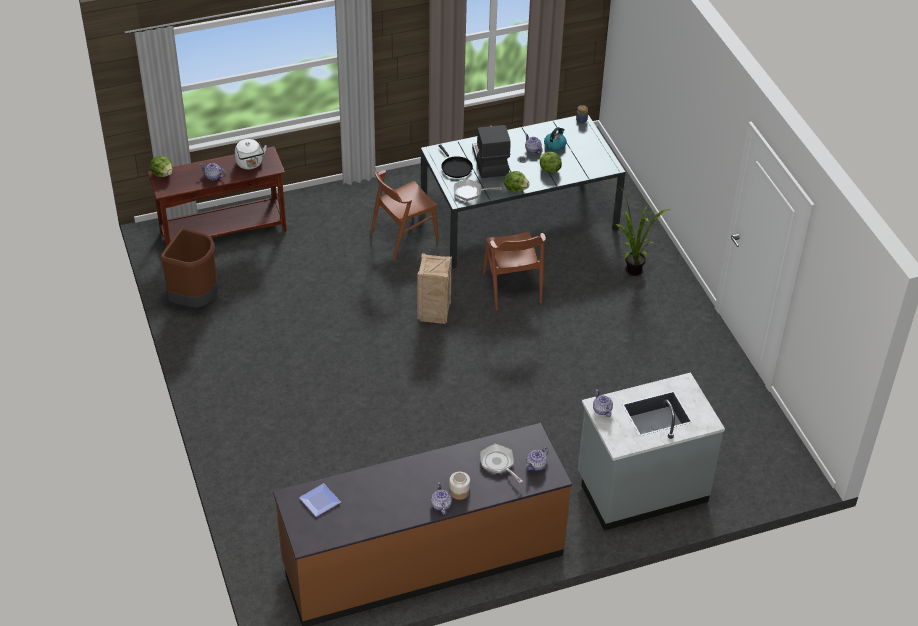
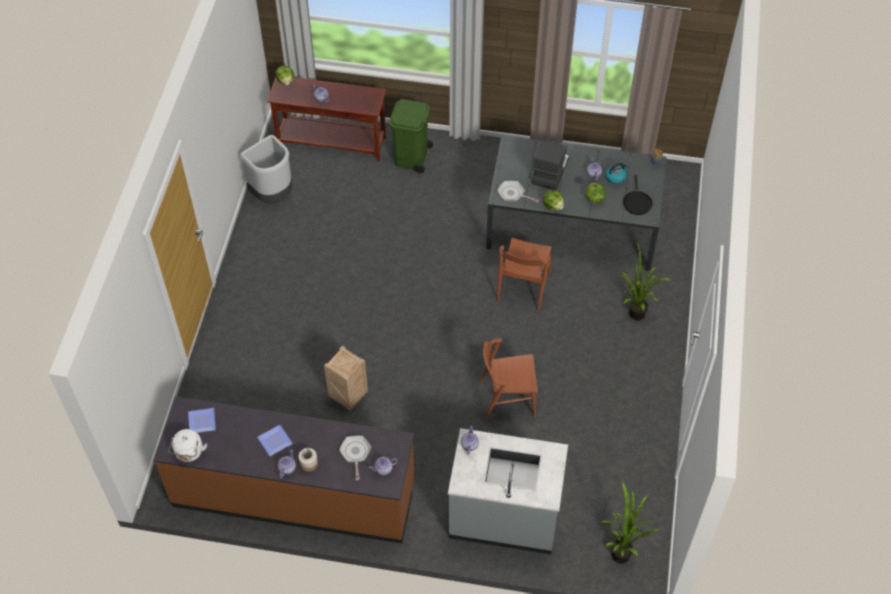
camera: 30 degrees right, 10 degrees up
(195, 301) = (273, 195): brown trash can -> grey trash can
(250, 164) = (356, 98): white kettle -> white kettle (189, 453)
(317, 217) = (411, 158): none -> green trash can
(403, 237) = (467, 204): brown chair -> brown chair (507, 398)
(408, 487) = (273, 441): none -> plate
(434, 314) = (445, 284): crate -> crate (348, 397)
(455, 167) = (517, 165): black frying pan -> black frying pan (637, 202)
(768, 471) = (621, 551): none -> potted plant

